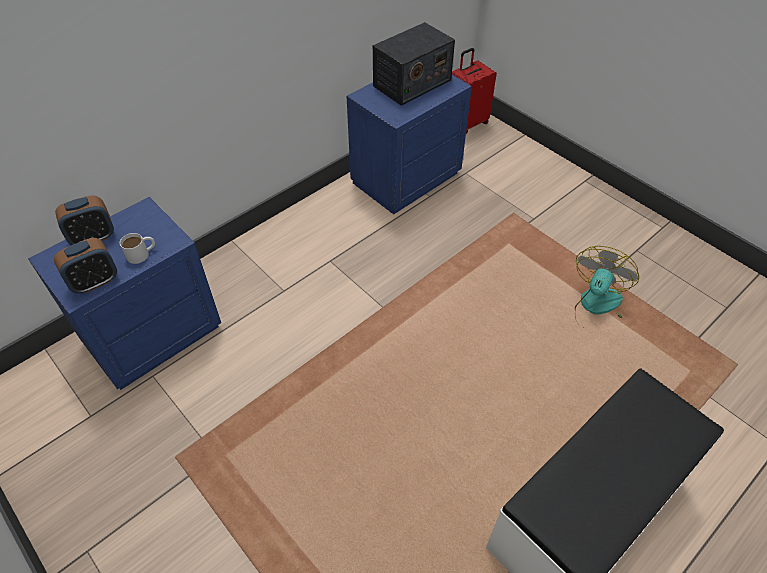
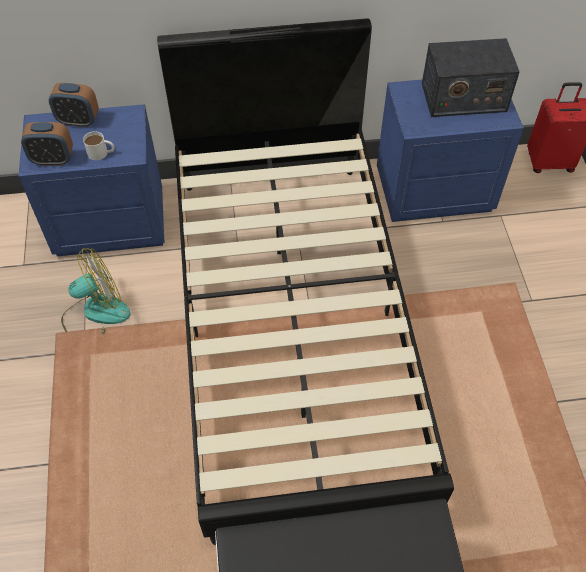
camera: 35 degrees right, 5 degrees up
(383, 329) = (293, 325): none -> black bed
(597, 309) = (515, 427): fan -> fan (95, 314)

